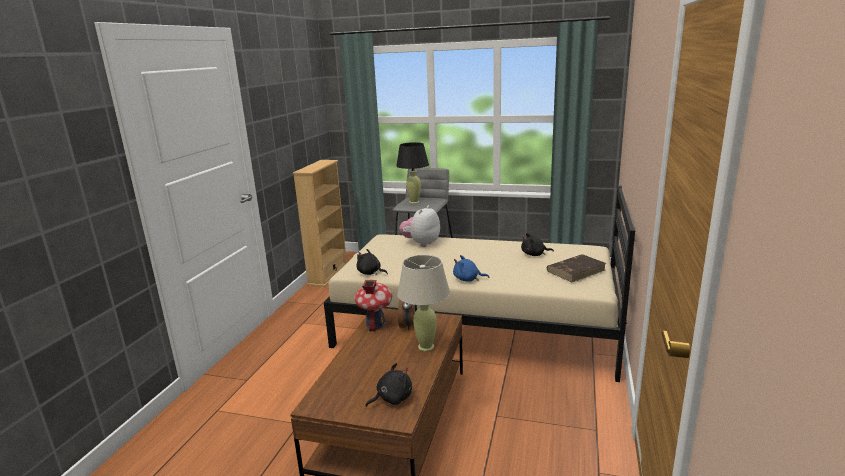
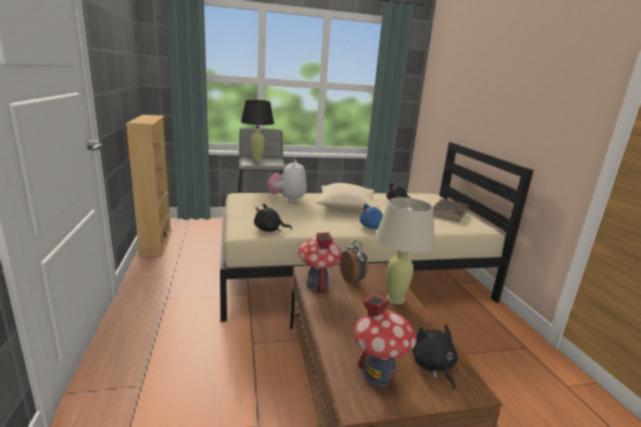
camera: 30 degrees left, 0 degrees up
(346, 393) = (378, 374): none -> toy house
(392, 398) = (433, 366): black plush toy -> black plush toy turned 45 degrees counterclockwise
(470, 255) = (346, 206): none -> beige pillow

